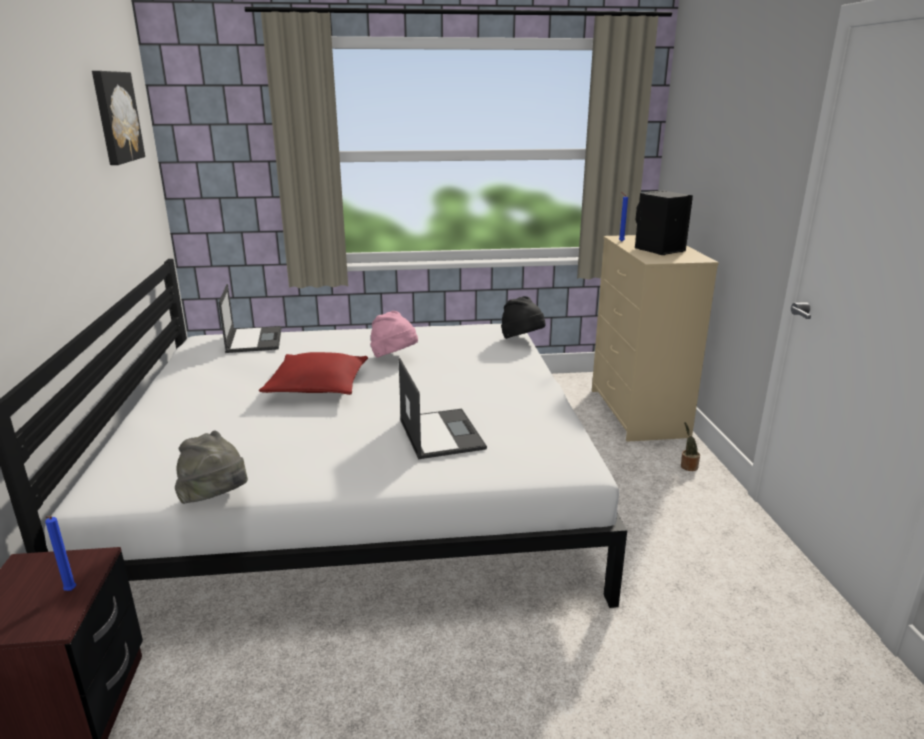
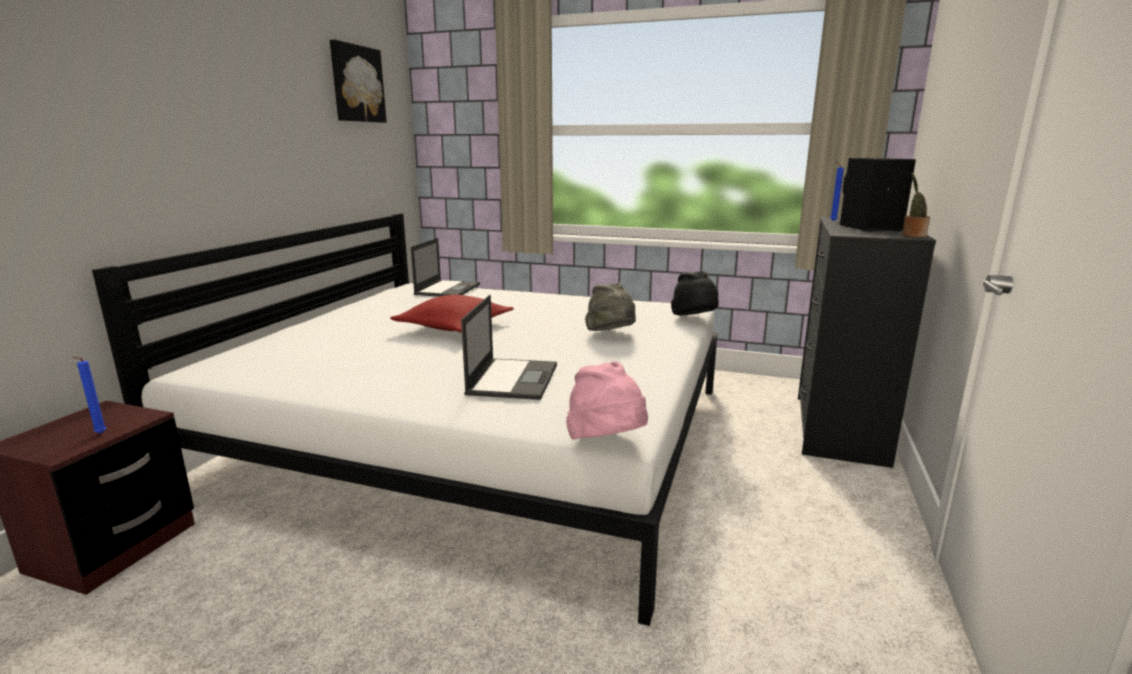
camera: 25 degrees right, 5 degrees down
(217, 501) = (263, 392): grey hat -> grey hat (611, 335)
(394, 358) = (549, 316): pink hat -> pink hat (607, 444)
(638, 413) = (840, 429): beige dresser -> black dresser
(688, 466) = (864, 496): potted plant -> potted plant (912, 235)

